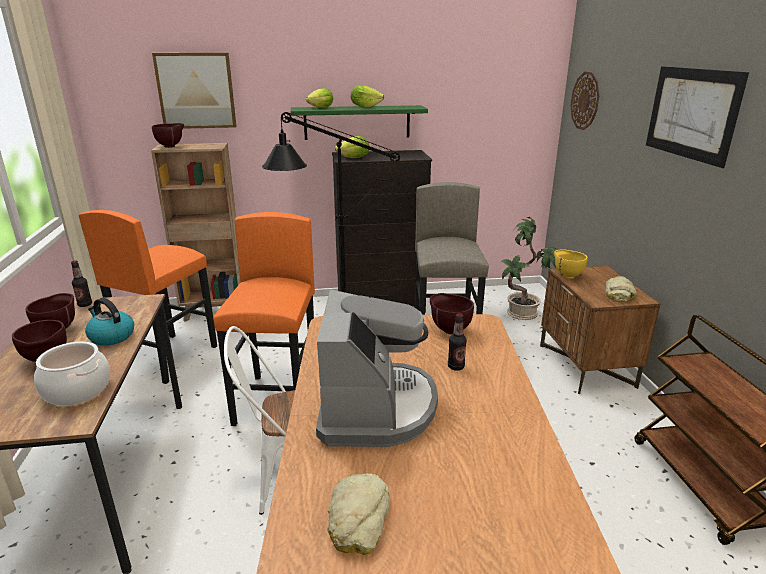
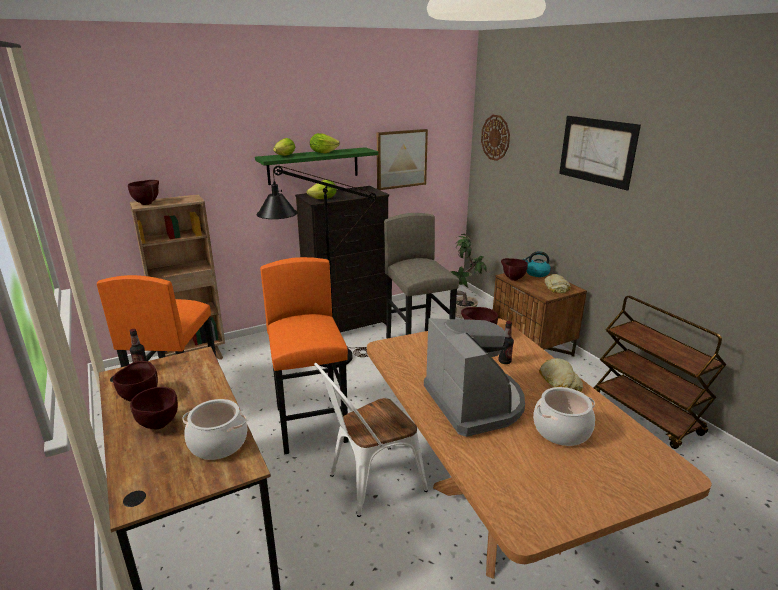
camera: 20 degrees left, 0 degrees up
(111, 336) = (200, 393): kettle -> kettle (536, 273)
(196, 91) = (163, 147): picture -> picture (401, 159)
(357, 519) = (527, 477): bread -> bread (560, 381)
(456, 470) = (561, 430): none -> cooking pot
(567, 276) = (512, 278): yellow bowl -> brown bowl

